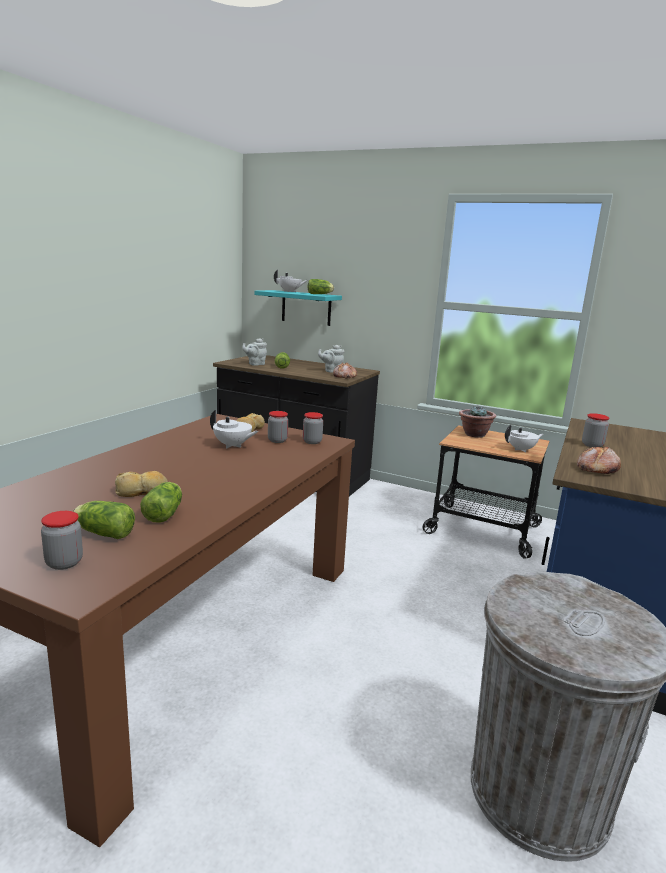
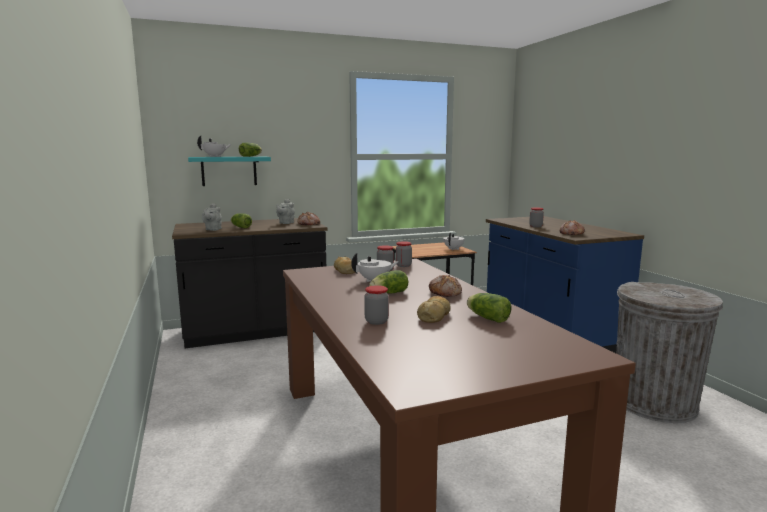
camera: 45 degrees left, 5 degrees down
(64, 563) = (545, 353): jar -> jar (376, 321)
(103, 533) = (503, 337): lettuce -> lettuce (388, 293)
(233, 479) = (445, 293): none -> bread
(474, 434) = (413, 248): potted plant -> none

